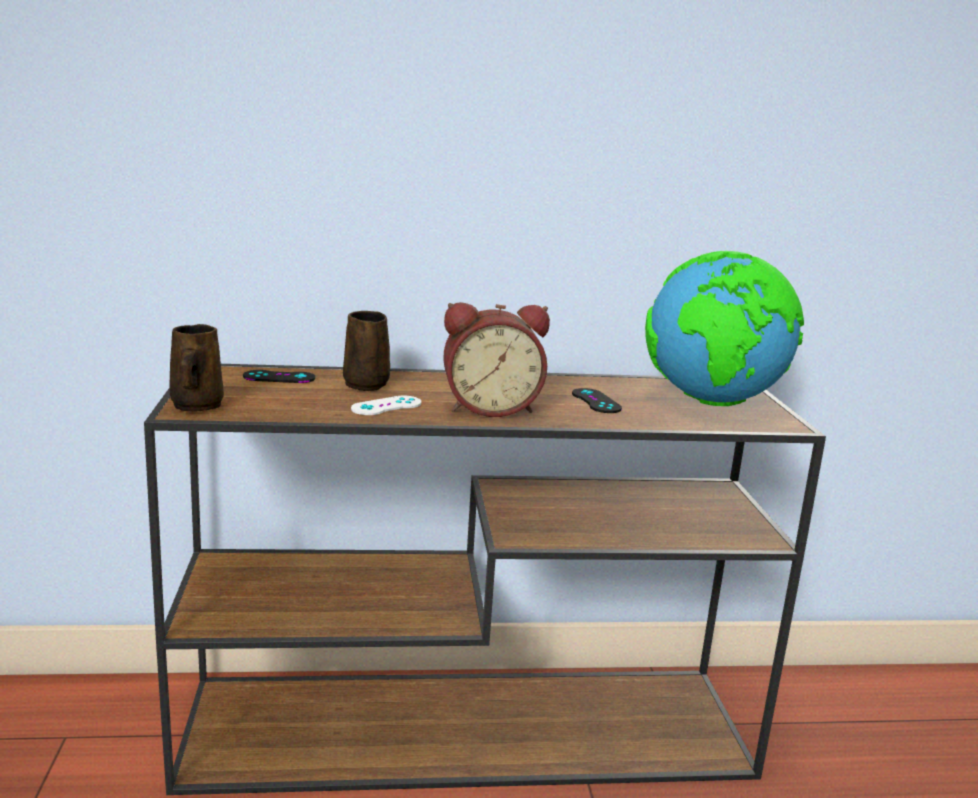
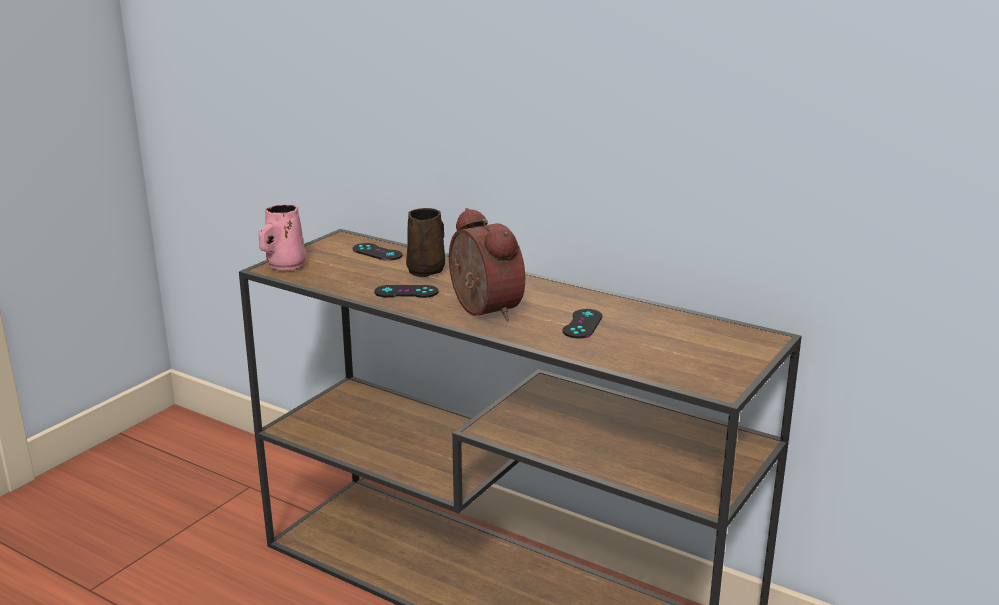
camera: 40 degrees right, 5 degrees up
(196, 406) = (284, 266): brown mug -> pink mug
(386, 406) = (406, 292): white game controller -> black game controller
(490, 407) = (481, 310): alarm clock -> alarm clock turned 150 degrees counterclockwise
(713, 403) = (694, 350): globe -> none

